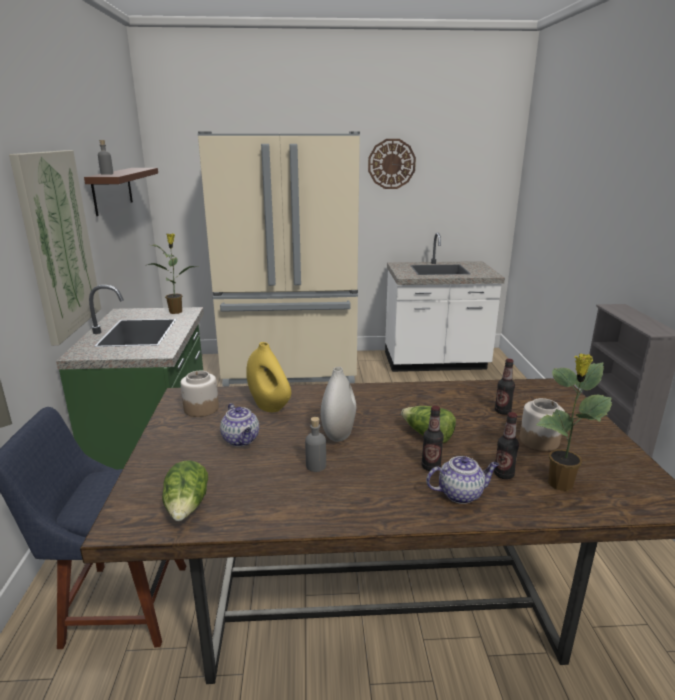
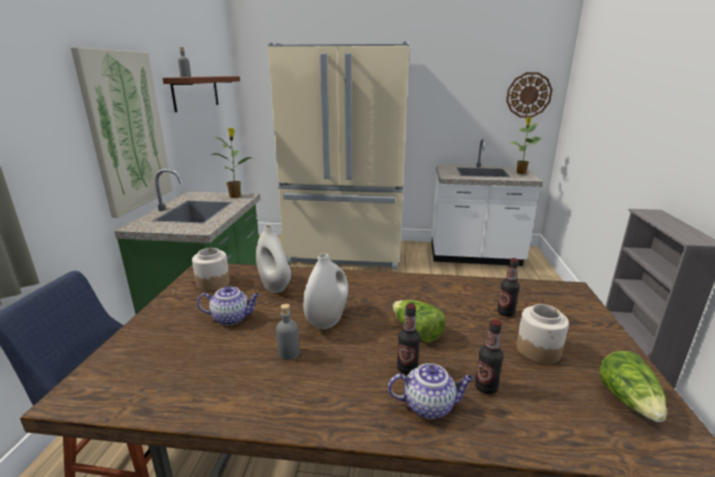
camera: 10 degrees right, 0 degrees up
(187, 507) = (143, 384): lettuce -> lettuce (629, 401)
(241, 440) = (232, 318): teapot -> teapot turned 75 degrees counterclockwise
(269, 406) = (275, 286): yellow vase -> white vase
(391, 164) = (444, 76): wall clock -> wall clock (528, 95)
(560, 485) = (550, 409): potted plant -> potted plant (521, 173)

